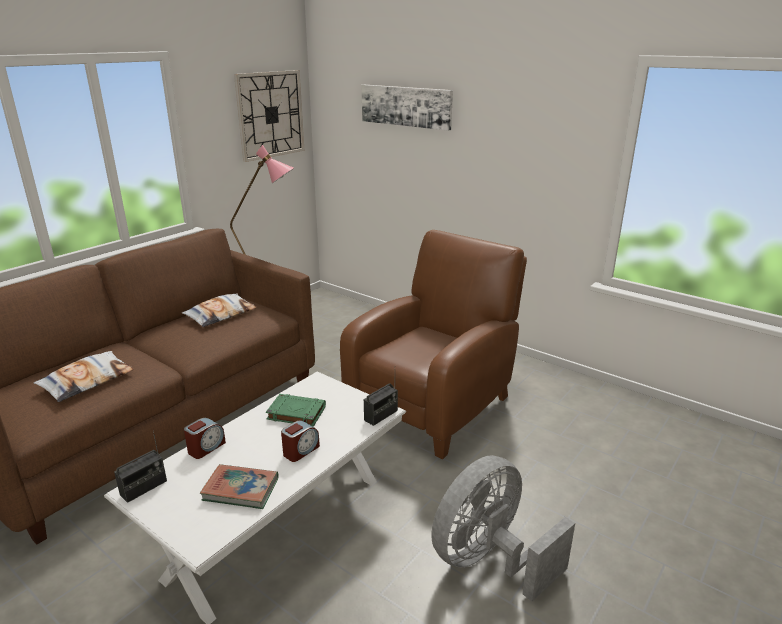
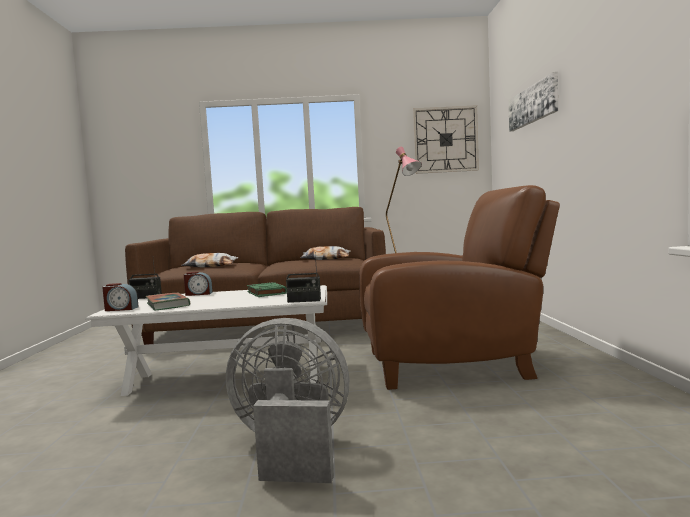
camera: 50 degrees right, 20 degrees down
(301, 451) = (226, 302): alarm clock -> alarm clock (121, 309)

